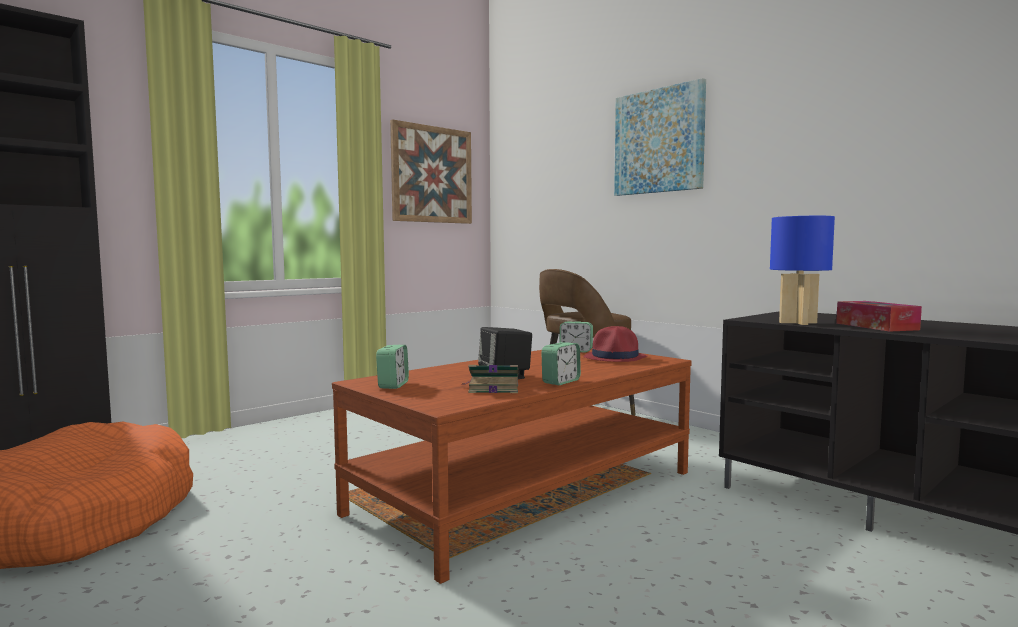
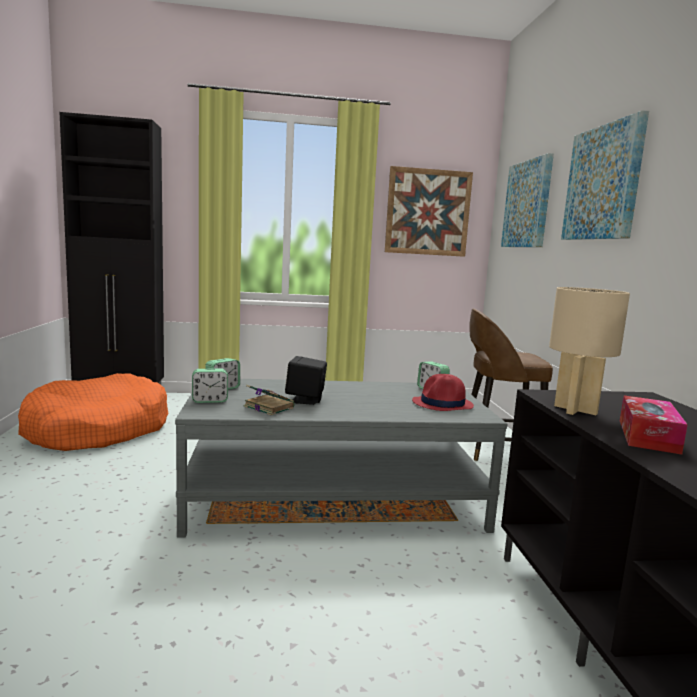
camera: 35 degrees right, 5 degrees up
(528, 492) = (335, 499): brown coffee table -> grey coffee table
(550, 165) = (527, 204): none -> picture
(561, 382) = (328, 414): alarm clock -> alarm clock (210, 400)
(798, 323) = (575, 410): blue table lamp -> beige table lamp

